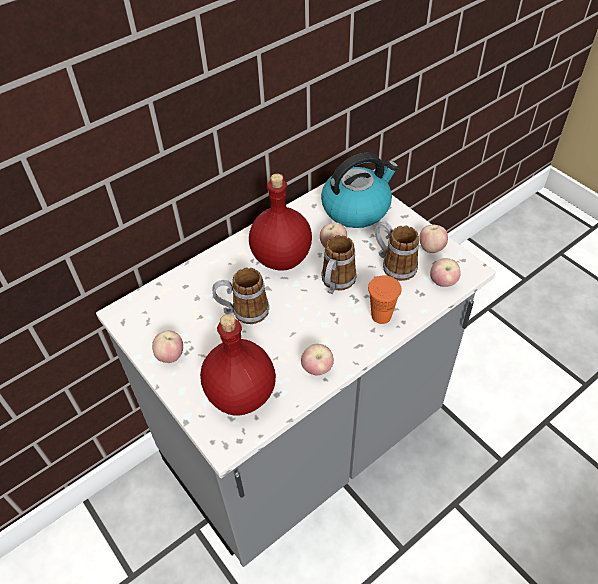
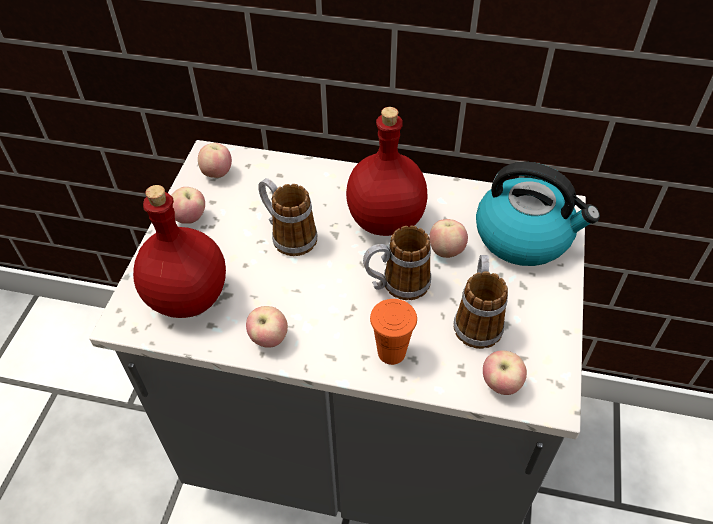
camera: 50 degrees right, 0 degrees up
(431, 248) = (542, 341): apple -> apple (217, 173)

